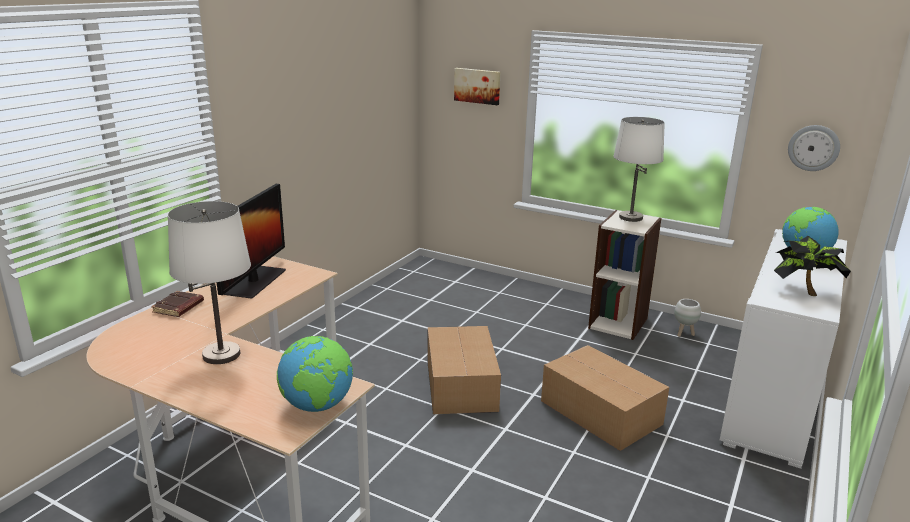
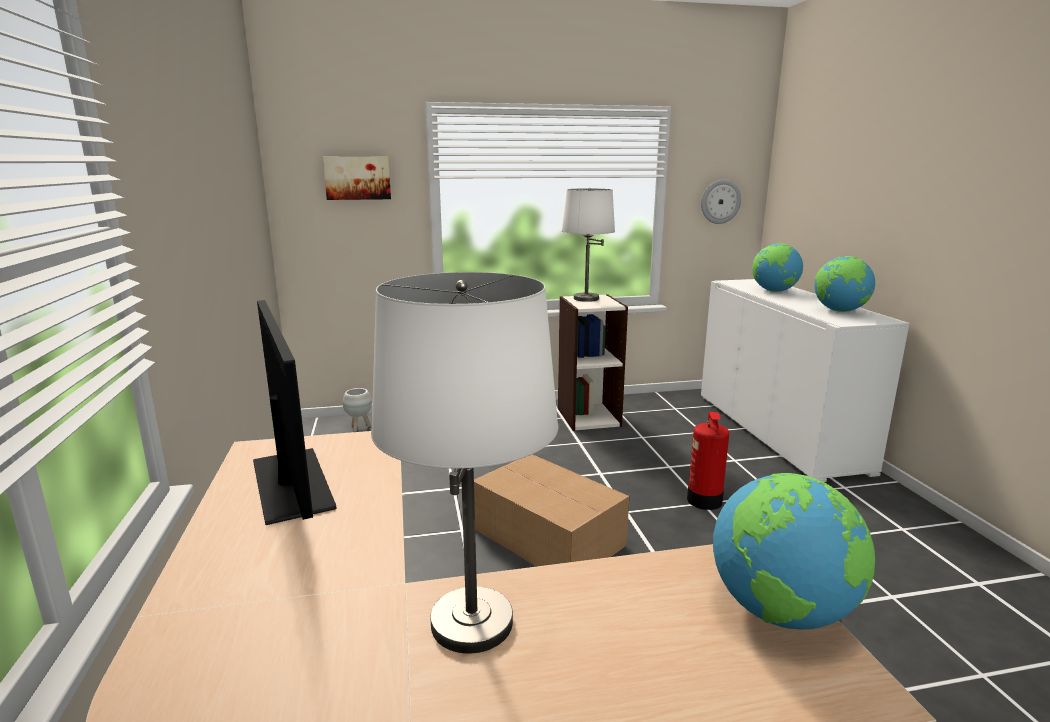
camera: 40 degrees left, 5 degrees down
(179, 308) = (213, 585): brown book -> none
(601, 413) = (704, 501): cardboard box -> fire extinguisher
(684, 333) = (647, 407): white planter -> white planter (359, 427)
(803, 292) = (839, 311): potted plant -> globe

